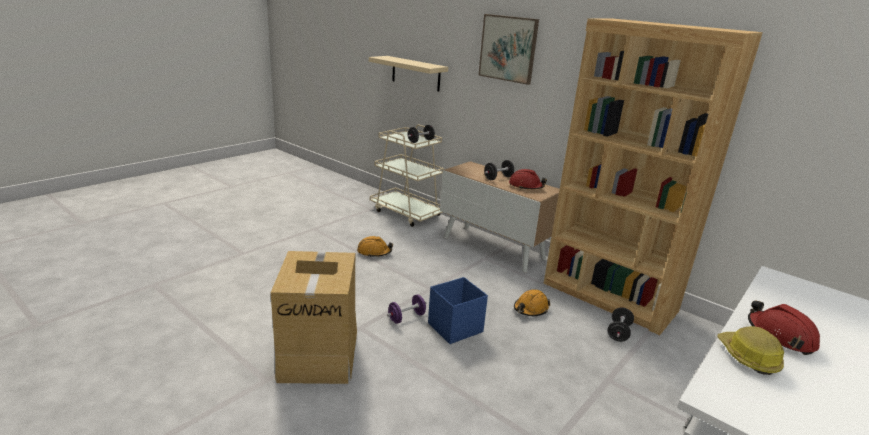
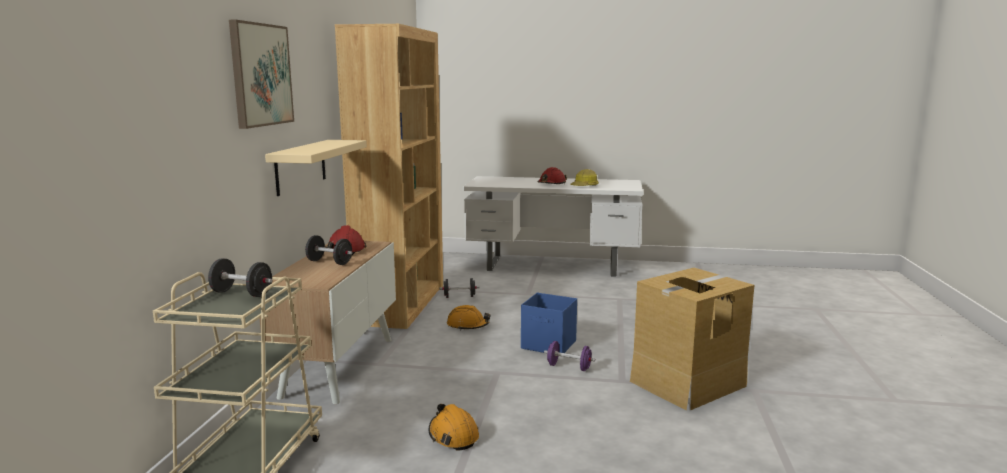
camera: 120 degrees left, 10 degrees down
(416, 73) = (130, 171): beige shelf -> beige shelf (301, 166)

